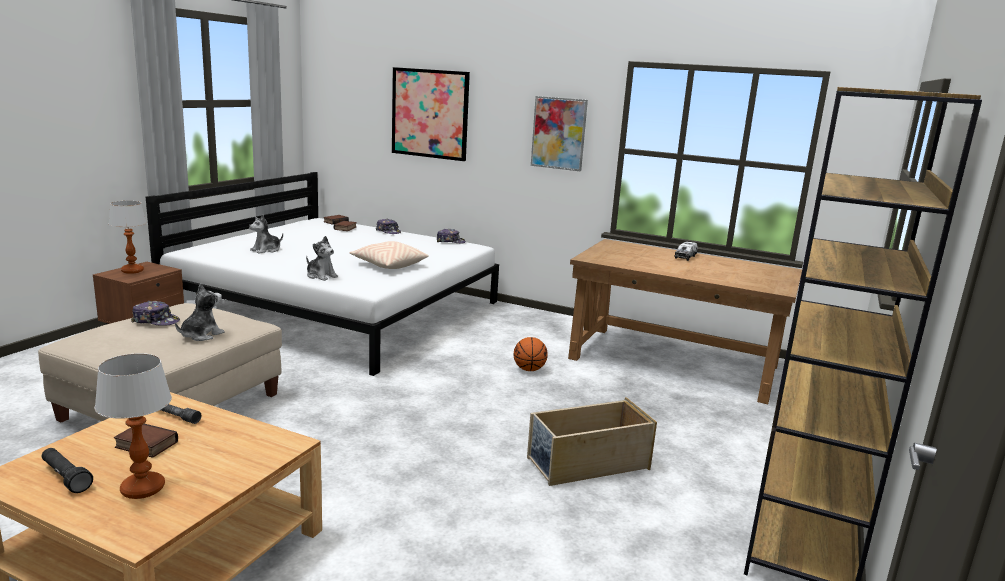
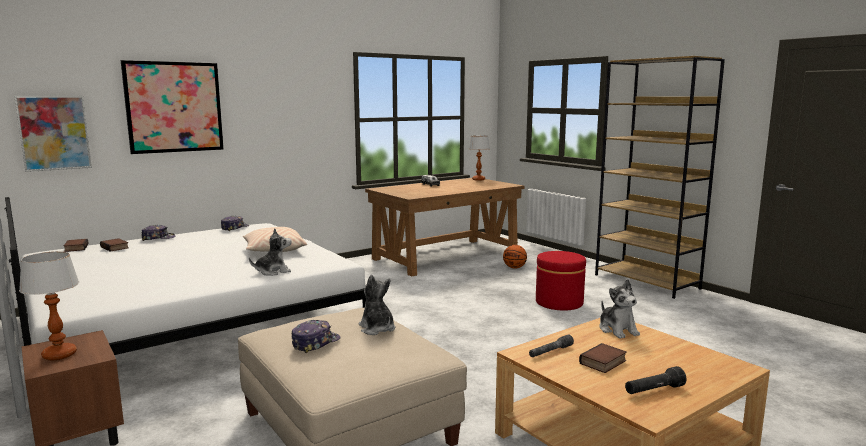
camera: 60 degrees left, 5 degrees down
(142, 489) = (676, 365): table lamp -> table lamp (478, 179)
(266, 250) = (135, 281): plush toy -> plush toy (617, 330)
(529, 369) = (417, 289): basketball -> basketball (514, 268)
(558, 133) = (308, 112): picture -> picture (54, 133)
(587, 464) = (559, 302): beige storage box -> red ottoman

